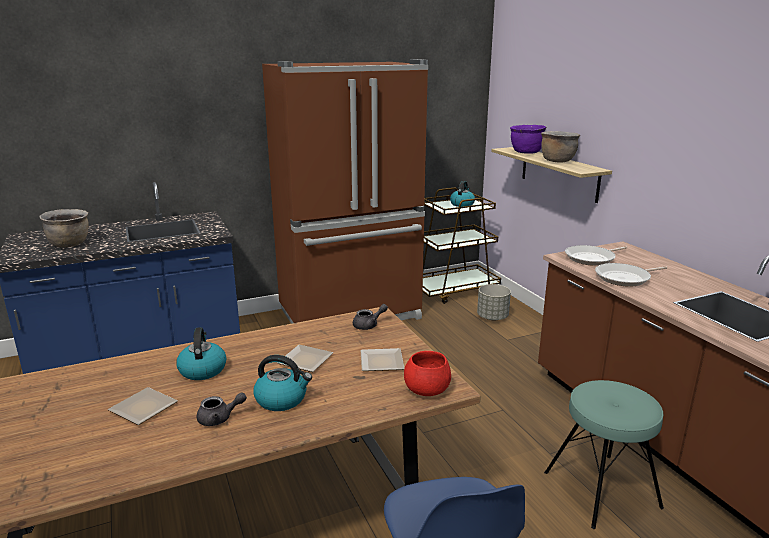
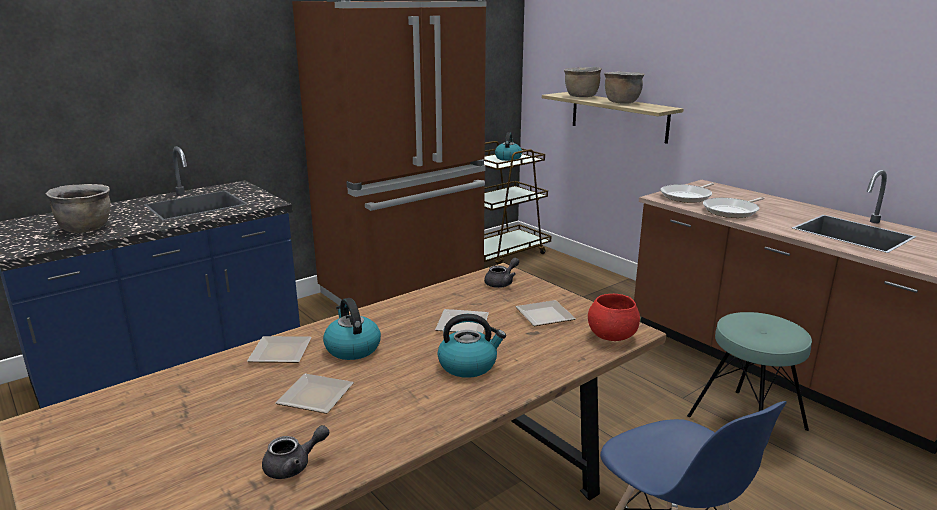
camera: 15 degrees left, 0 degrees up
(146, 365) = (279, 352): none -> plate
(219, 418) = (414, 393): grey teapot -> grey teapot (294, 466)
(492, 317) = (557, 276): grey planter -> none
(526, 152) = (581, 96): purple cooking pot -> brown cooking pot

